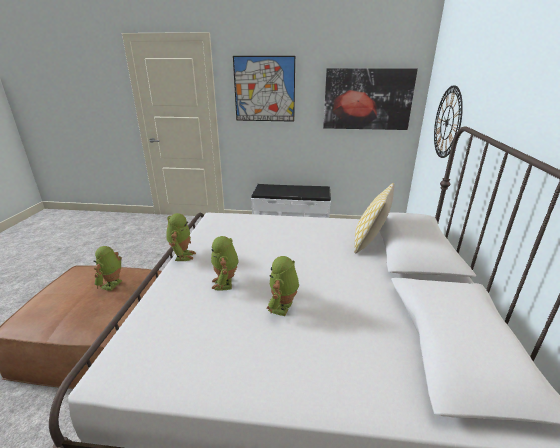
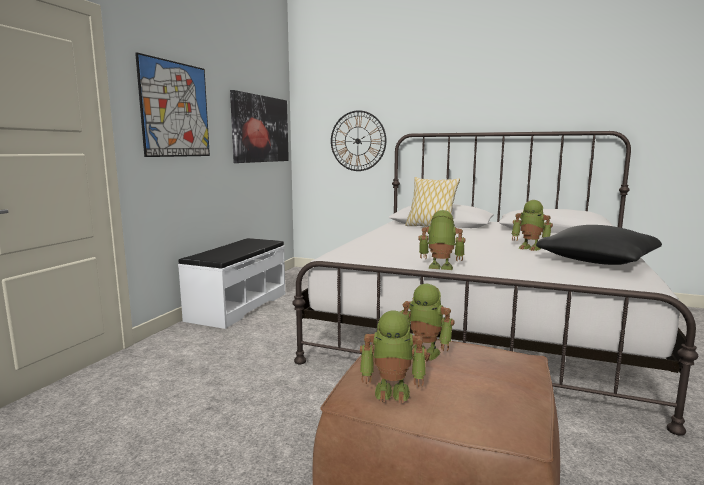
camera: 75 degrees left, 15 degrees down
(219, 357) = (597, 261): none -> black pillow
(226, 283) = (498, 257): toy robot -> toy robot (392, 390)

